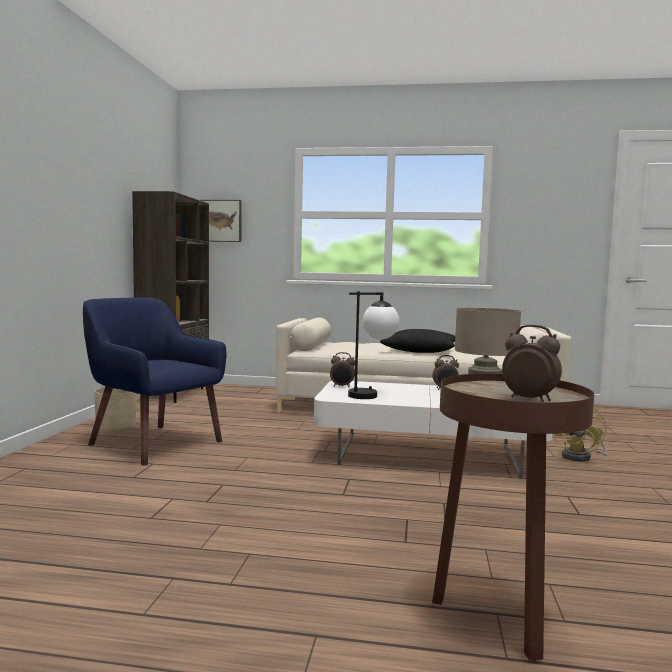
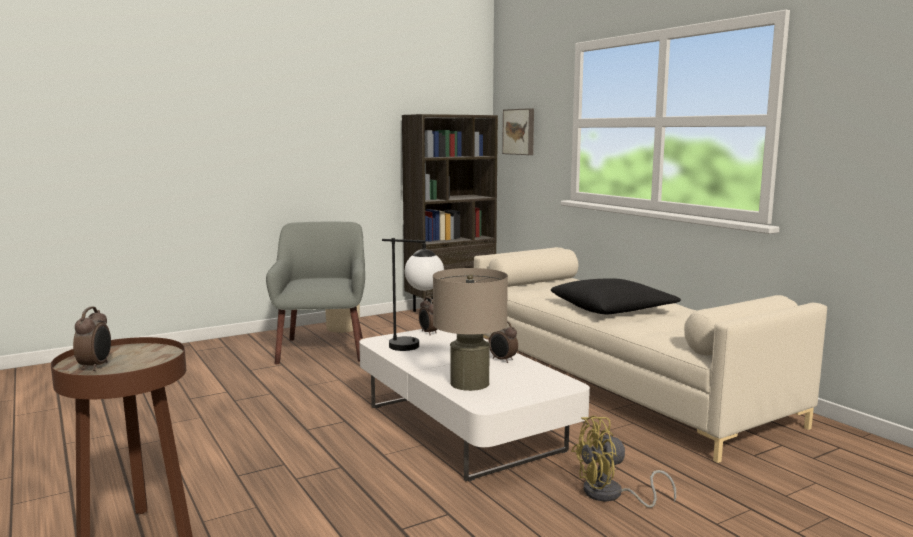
camera: 50 degrees right, 5 degrees up
(153, 443) = (323, 349): blue armchair -> grey armchair

